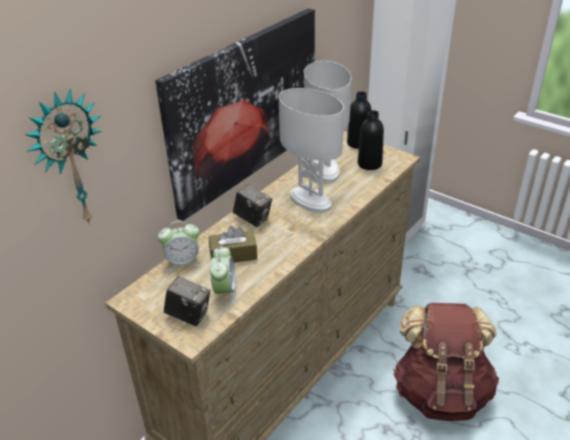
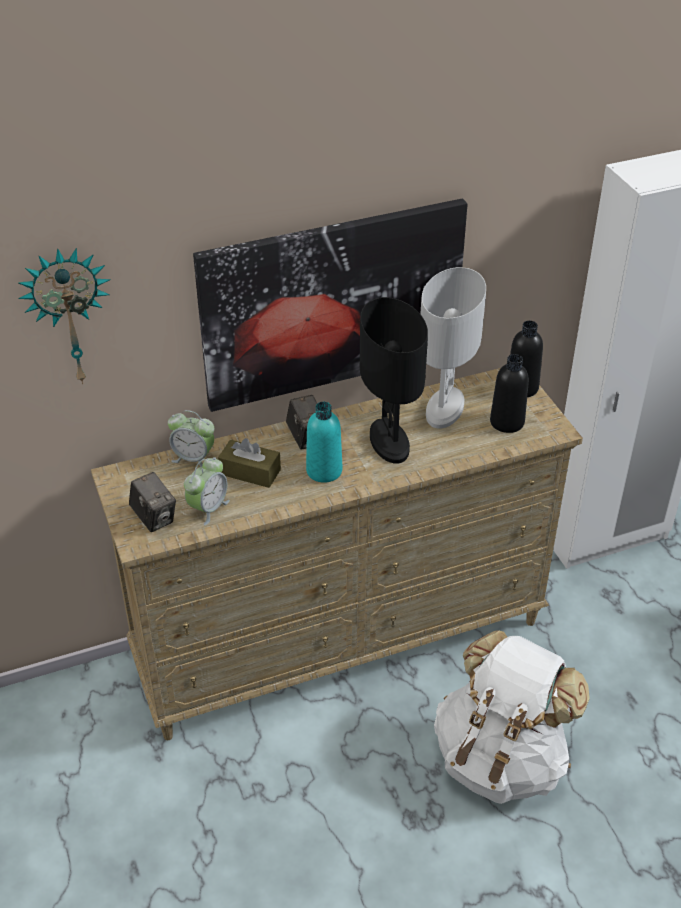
camera: 30 degrees right, 5 degrees up
(284, 234) = (324, 471): none -> turquoise bottle
(311, 201) = (390, 442): white table lamp -> black table lamp
(440, 392) = (501, 758): brown backpack -> white backpack

